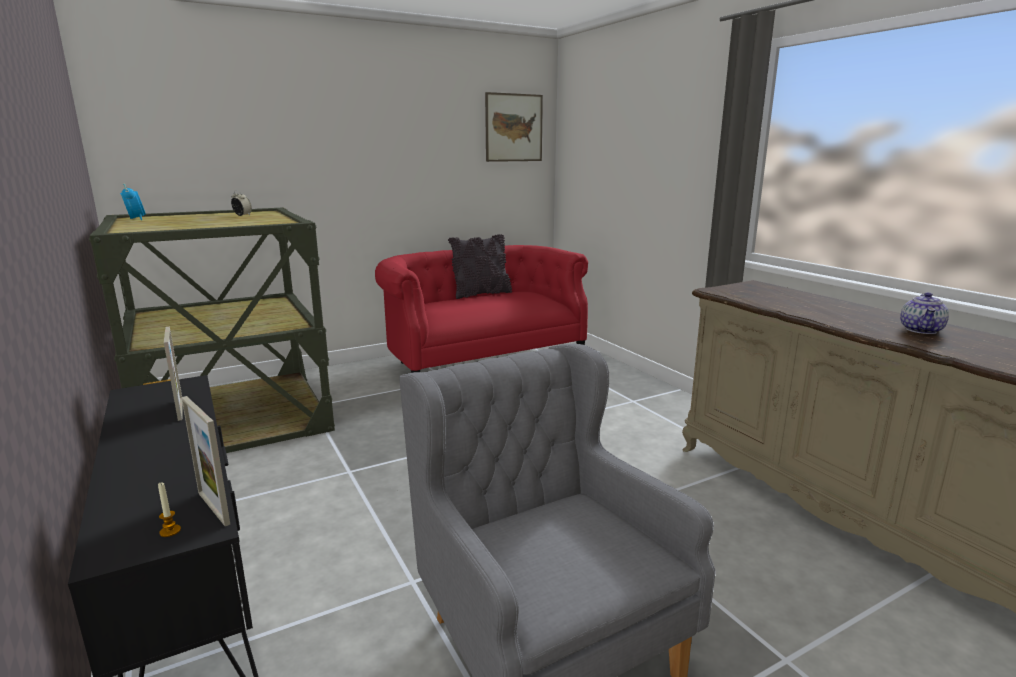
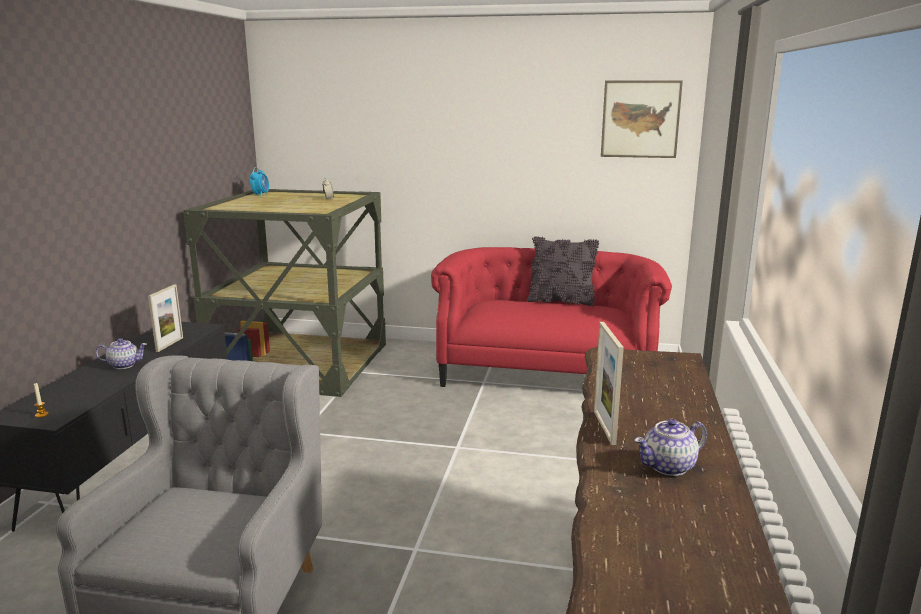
camera: 40 degrees right, 0 degrees up
(165, 445) = (124, 365): none -> teapot
(213, 508) = (74, 410): picture frame -> picture frame (604, 427)

